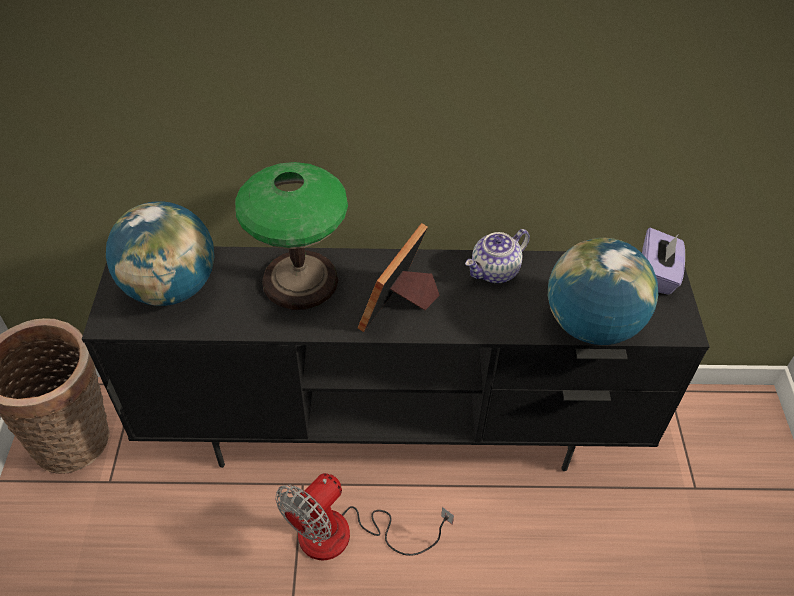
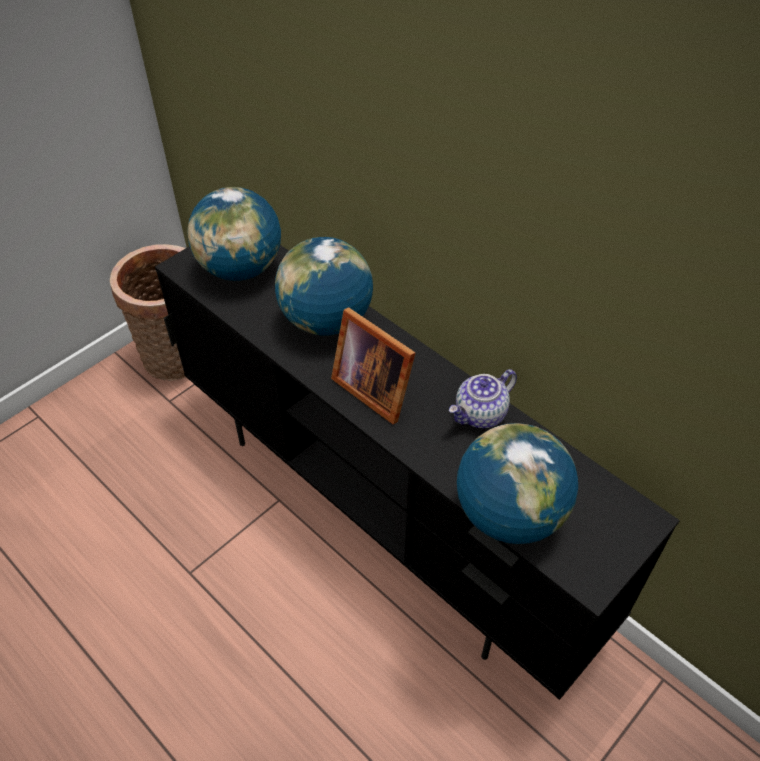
camera: 45 degrees right, 0 degrees up
(300, 281) = (326, 320): table lamp -> globe
(344, 536) = (268, 559): fan -> none
(400, 306) = (373, 388): picture frame -> picture frame turned 120 degrees counterclockwise
(495, 271) = (480, 414): teapot -> teapot turned 45 degrees counterclockwise
(656, 275) = (627, 521): purple tissue box -> none

